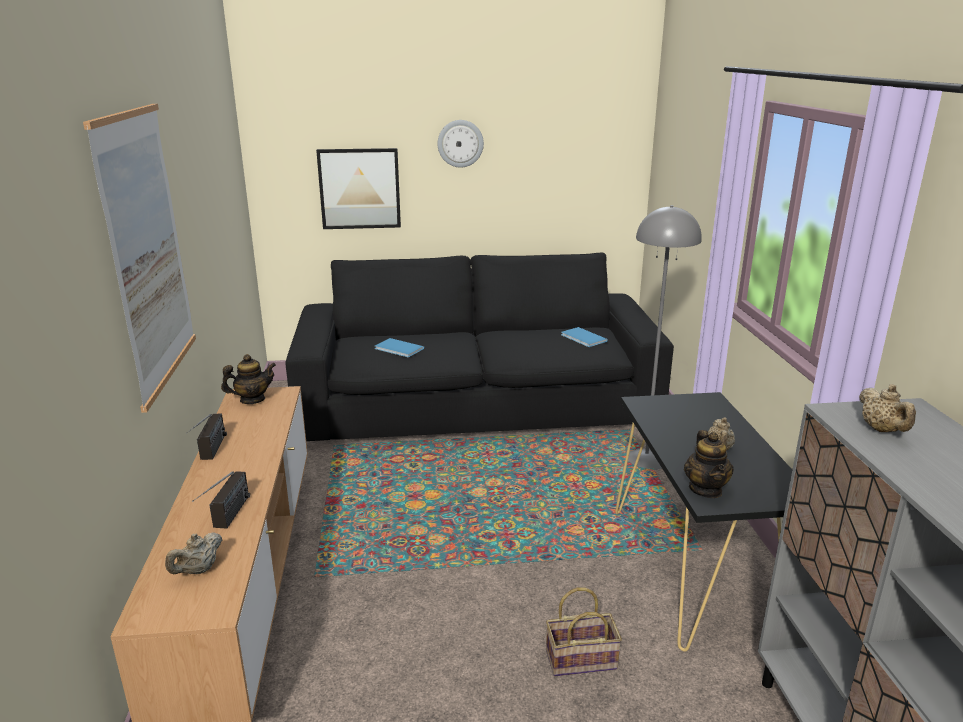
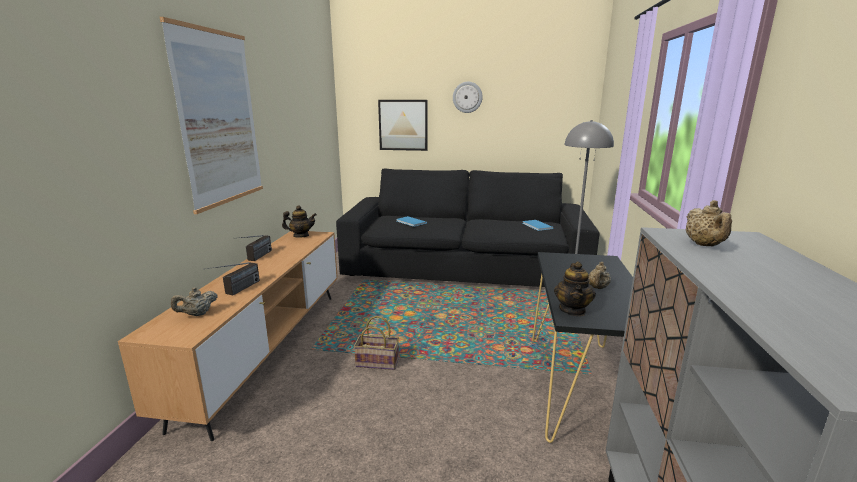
camera: 15 degrees right, 5 degrees down
(582, 658) = (466, 432): basket -> basket (378, 362)

